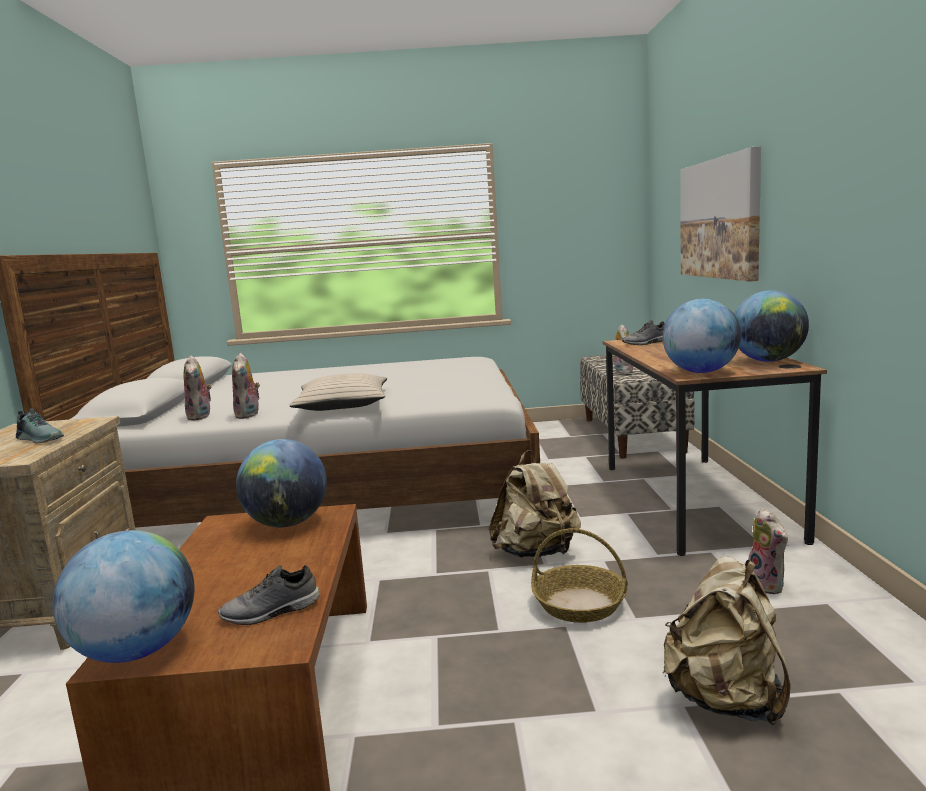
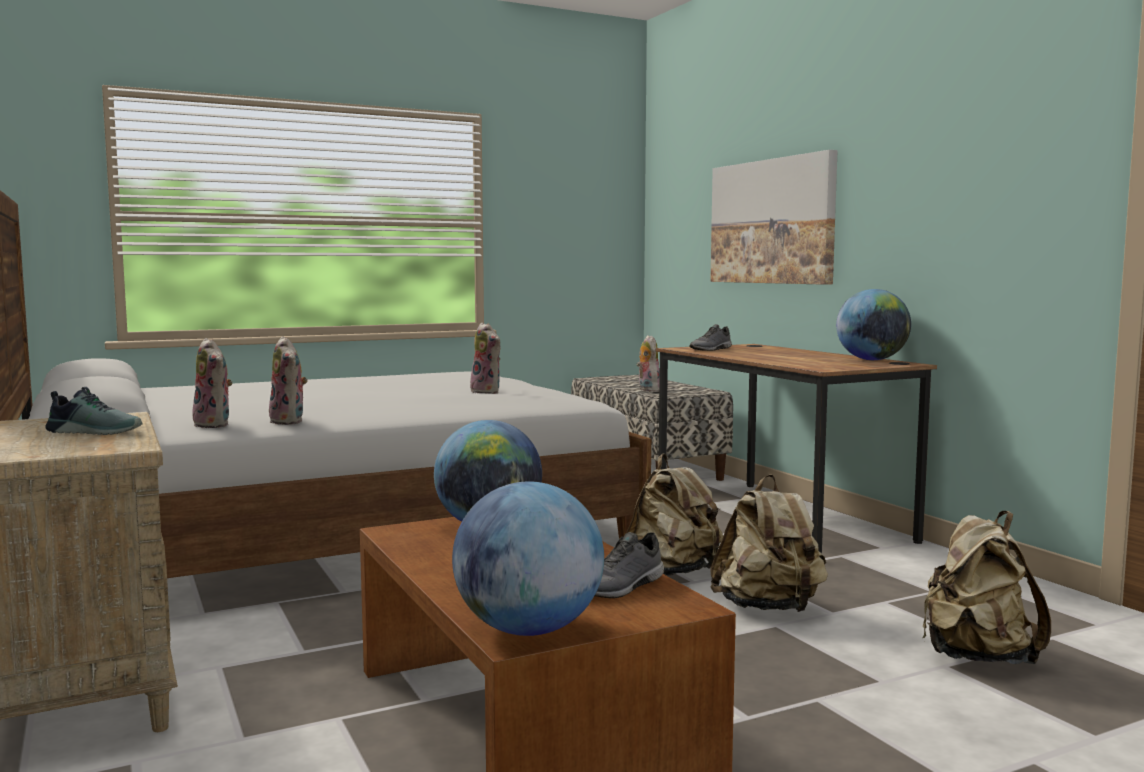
camera: 25 degrees left, 5 degrees down
(342, 404) = (406, 410): beige pillow -> none
(580, 604) = (768, 608): basket -> beige backpack
(701, 372) = (829, 367): globe -> none
(768, 585) = (919, 575): plush toy -> plush toy (488, 392)

